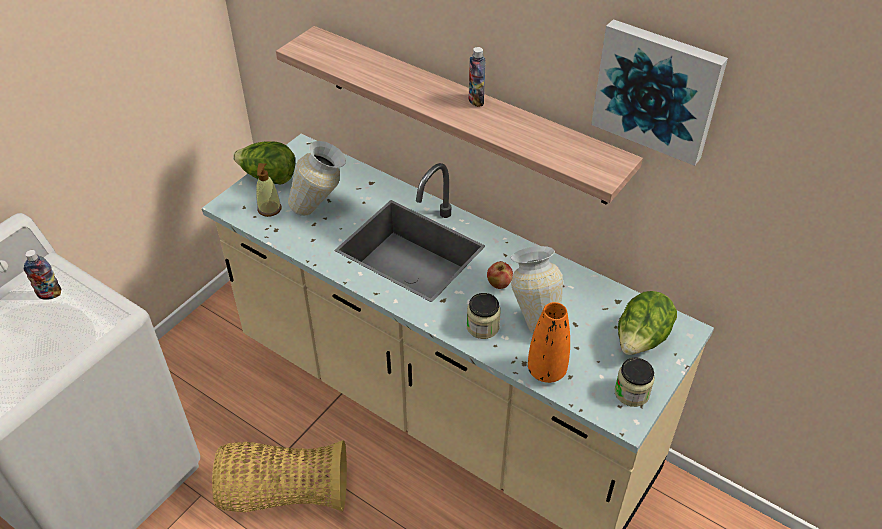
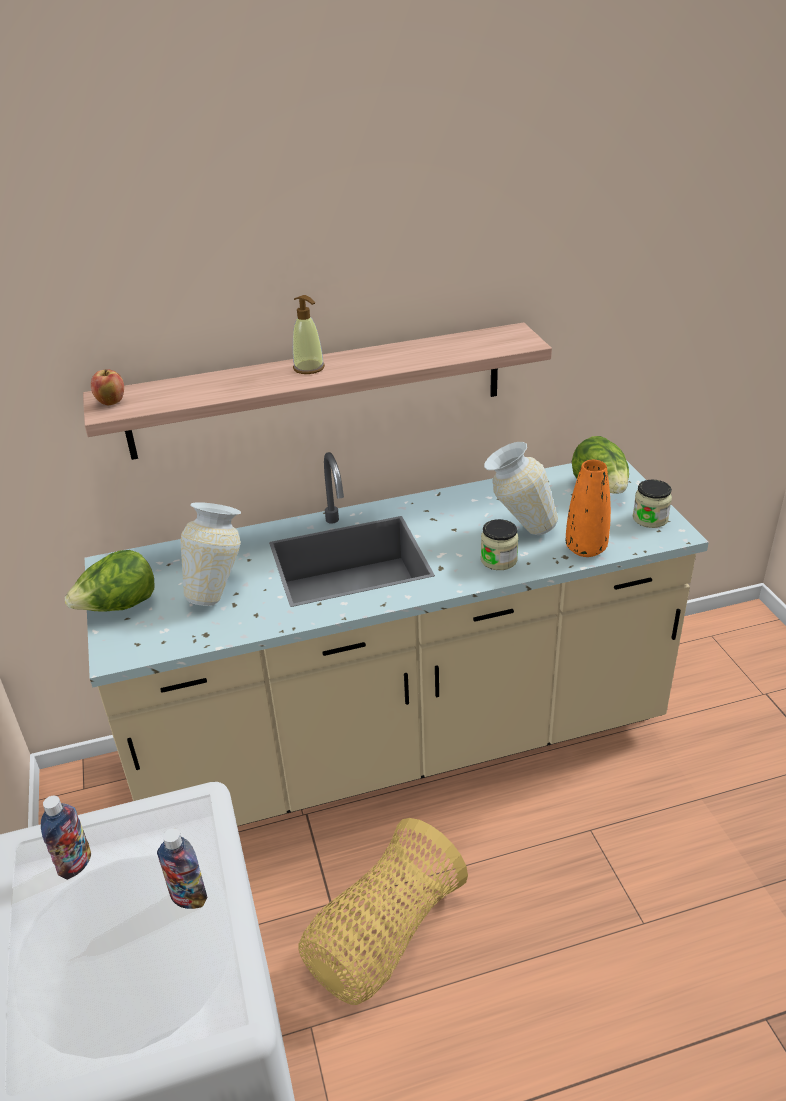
camera: 50 degrees left, 10 degrees down
(269, 209) = (167, 626): soap dispenser -> soap dispenser (309, 368)
(476, 100) = (346, 357): bottle -> bottle (189, 898)
(499, 284) = (458, 529): apple -> apple (111, 402)
(657, 90) = (528, 242): picture -> none

